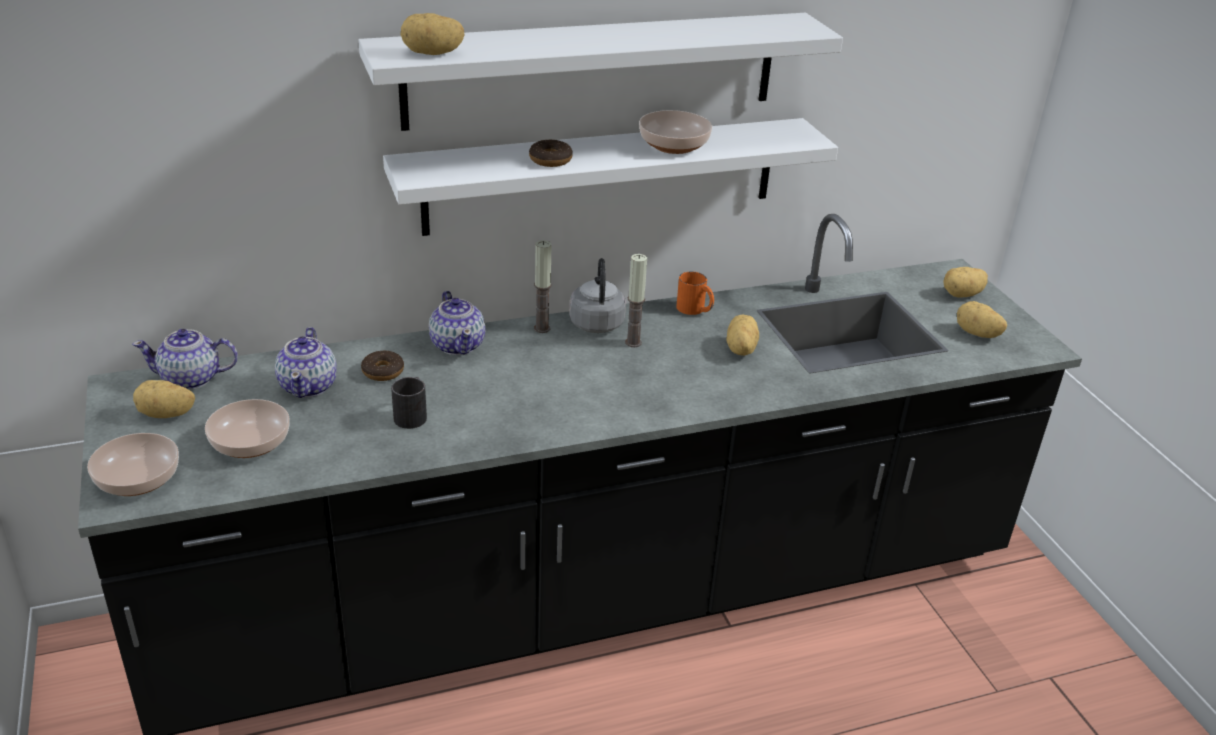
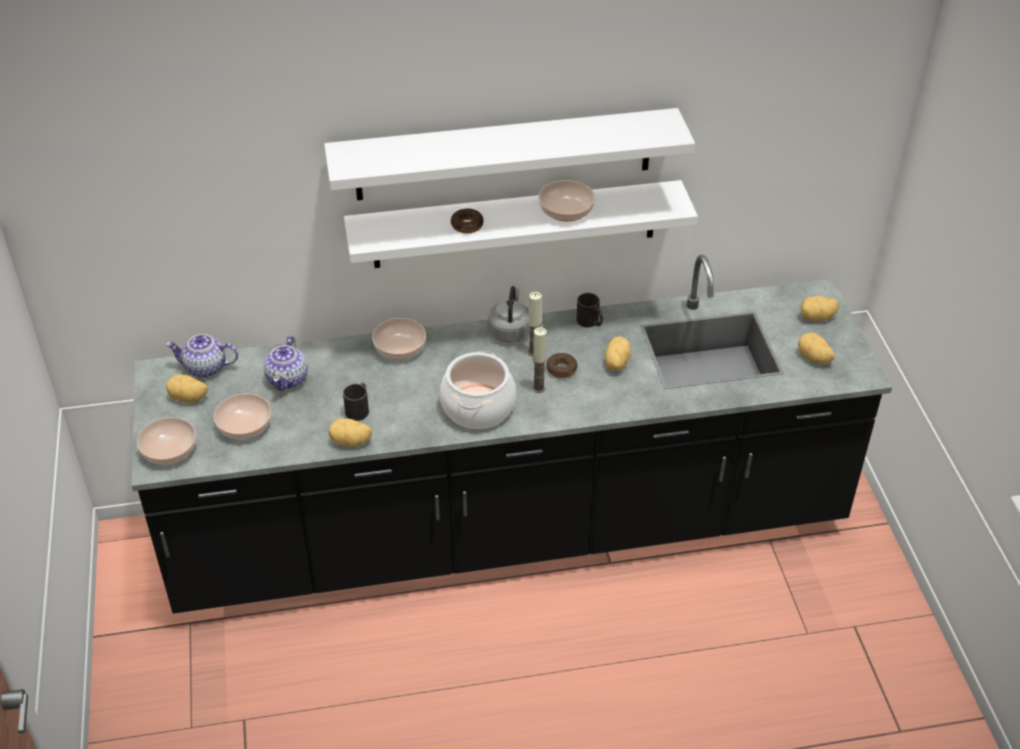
camera: 10 degrees right, 10 degrees up
(383, 371) = (342, 369): donut -> donut (561, 369)
(432, 54) = (374, 163): potato -> potato (351, 442)
(458, 345) = (400, 347): teapot -> bowl
(542, 328) = (466, 335): candle -> candle (538, 388)
(575, 405) = (478, 407): none -> cooking pot
(695, 309) = (590, 322): orange mug -> black mug

